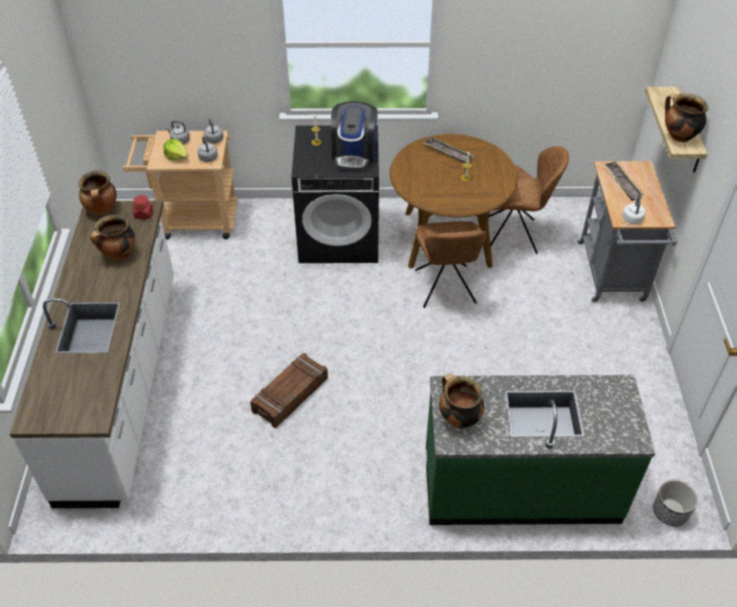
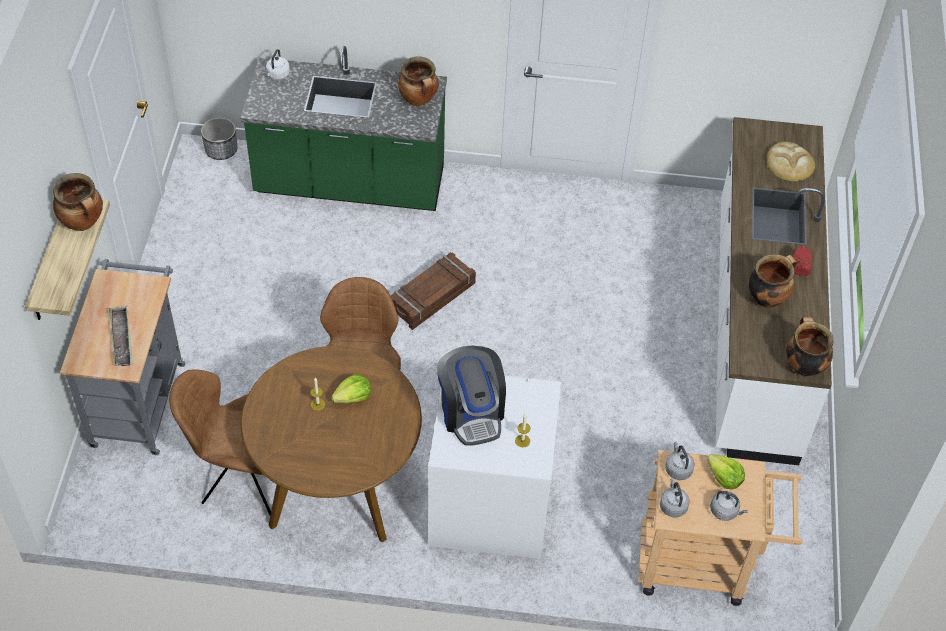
camera: 175 degrees left, 5 degrees up
(61, 382) = (789, 164): none -> bread
(144, 214) = (749, 353): red jar -> red jar (798, 268)
(289, 394) = (567, 295): crate -> crate (432, 297)
(339, 237) = (489, 506): black washing machine -> white washing machine
(354, 153) = (471, 412): coffee machine -> coffee machine turned 150 degrees clockwise
(442, 184) = (353, 397): none -> lettuce
(448, 153) = (328, 454): tray -> none
(632, 218) = (140, 286): white kettle -> white kettle (277, 75)

